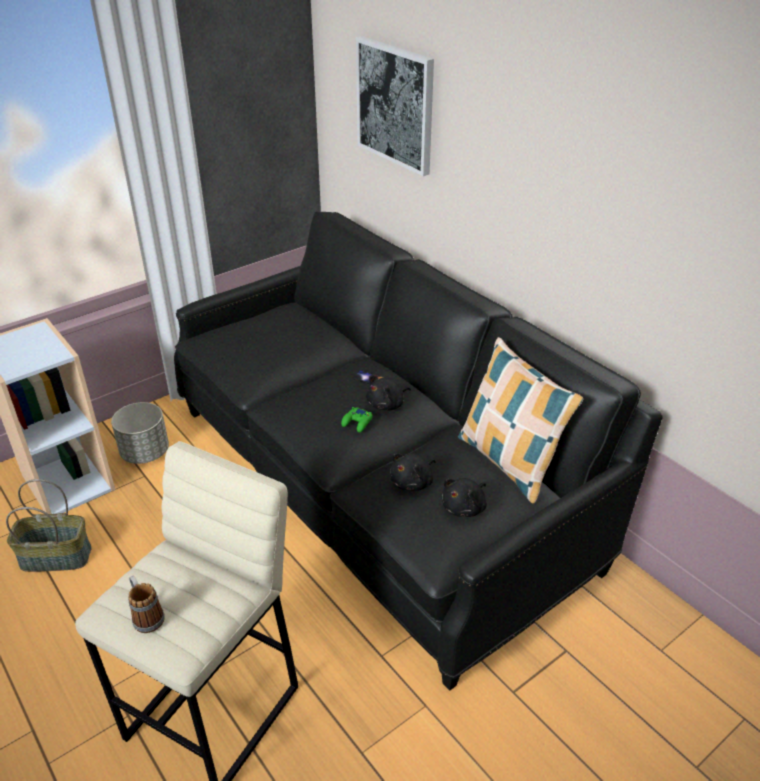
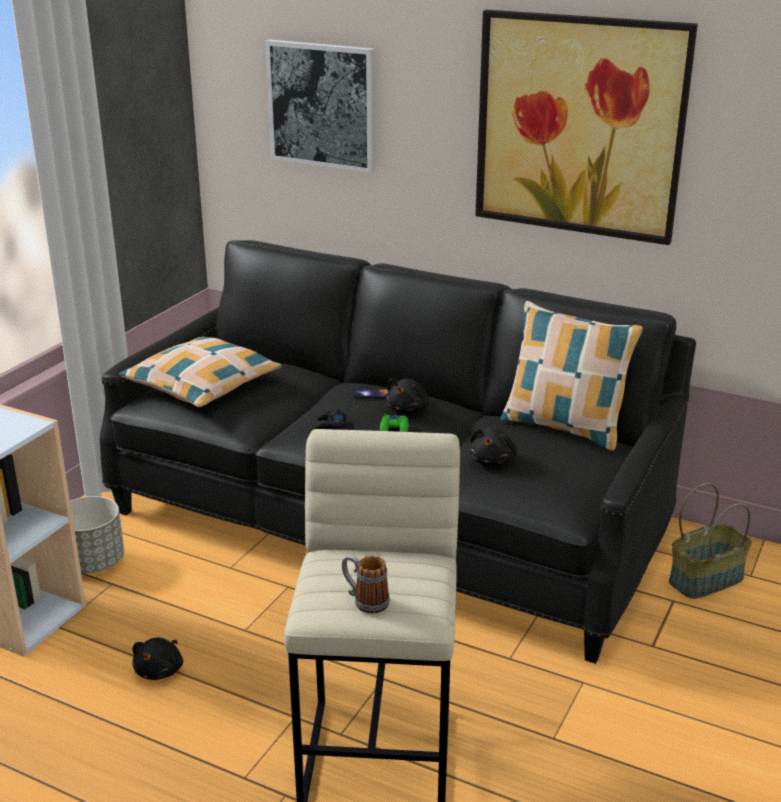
camera: 25 degrees left, 10 degrees down
(57, 556) = (67, 687): basket -> basket (705, 579)
(249, 334) = (202, 385): none -> pillow
(309, 403) = (329, 425): none -> black game controller
(464, 507) = (557, 467): black plush toy -> black plush toy (160, 670)
(590, 173) = (579, 126): none -> picture

